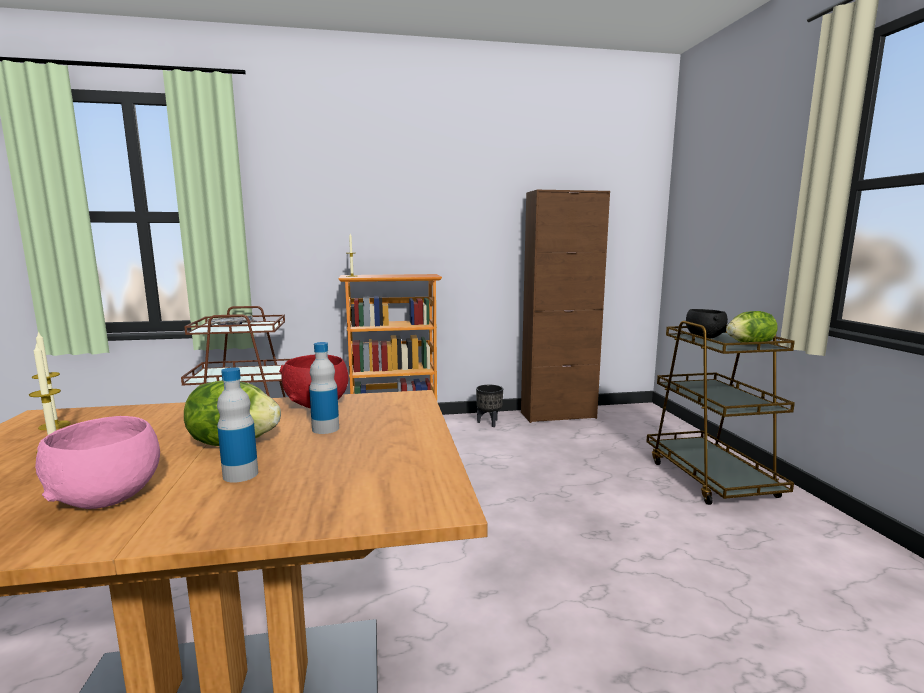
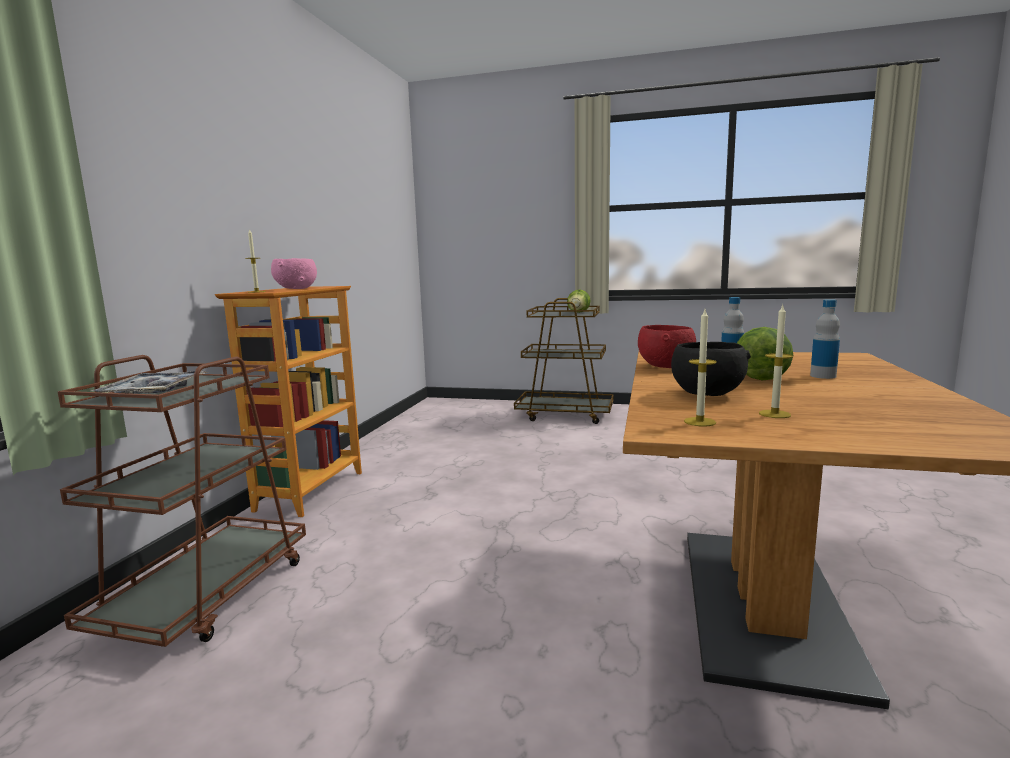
camera: 65 degrees left, 0 degrees up
(109, 497) = (872, 394): pink bowl -> pink bowl (296, 288)
(489, 423) = (378, 450): black planter -> none
(558, 415) = (404, 425): brown cabinet -> none
(704, 337) = (548, 314): black bowl -> black bowl (705, 394)

